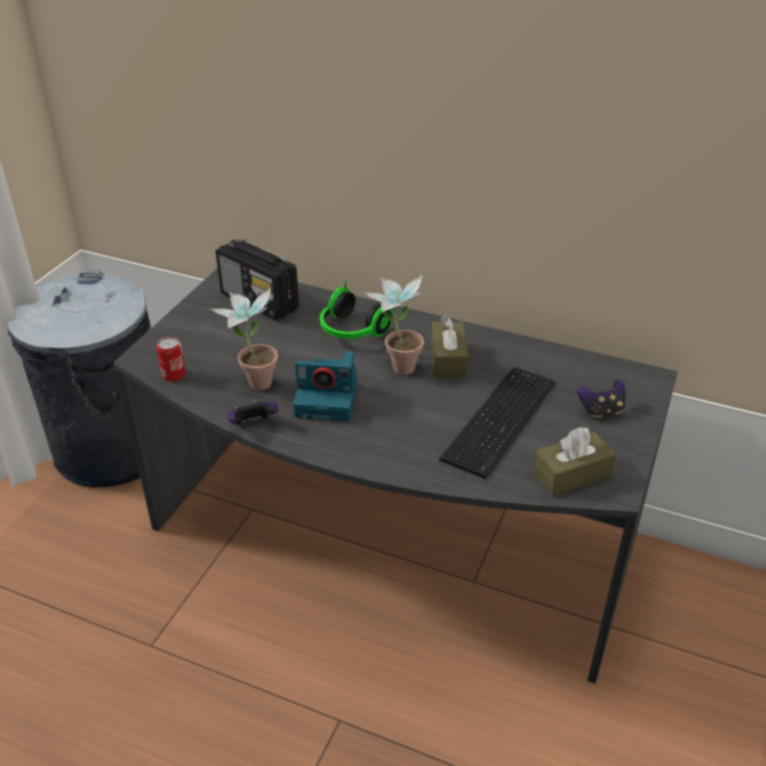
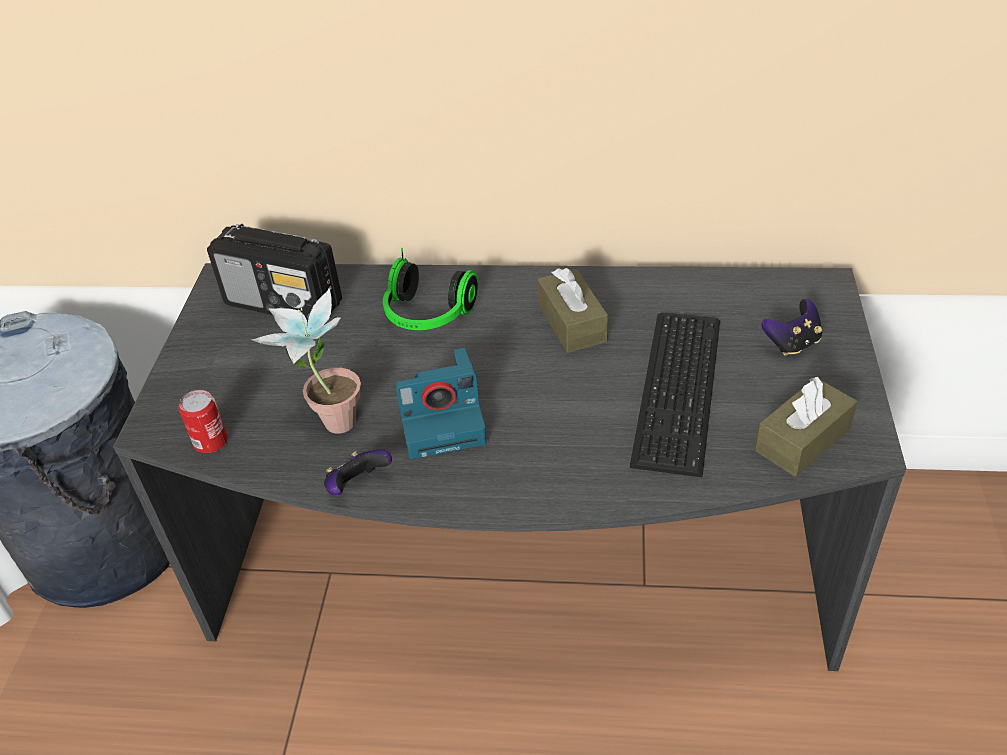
camera: 15 degrees left, 5 degrees up
(397, 365) = (511, 347): potted plant -> none

